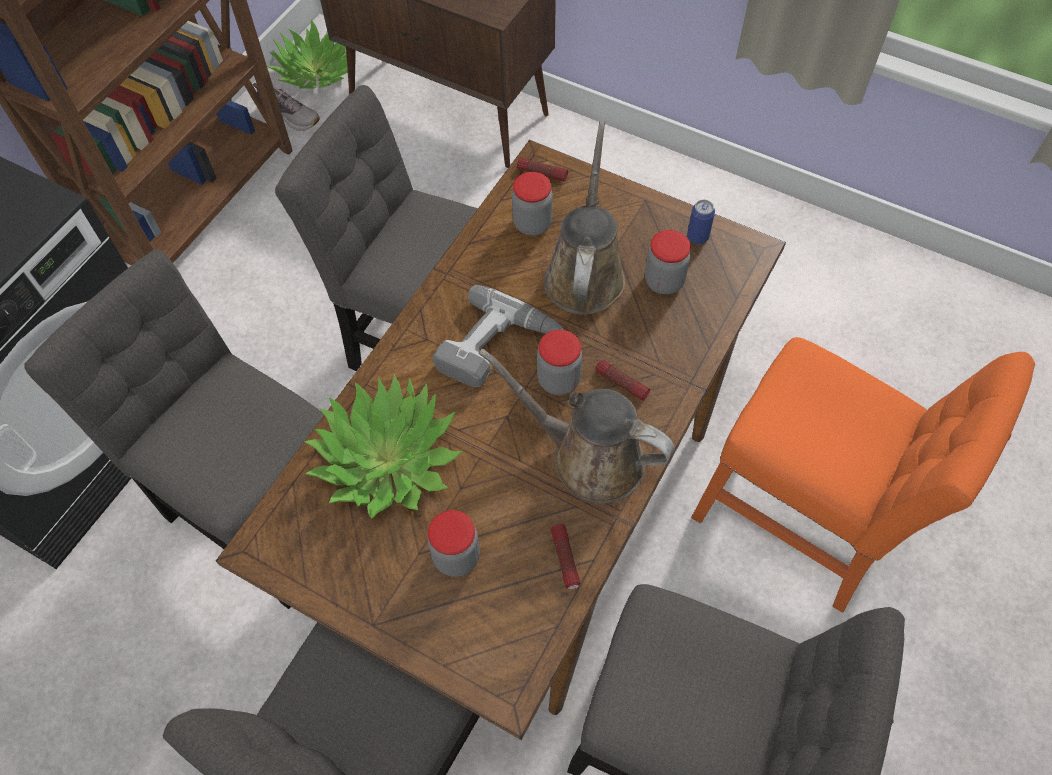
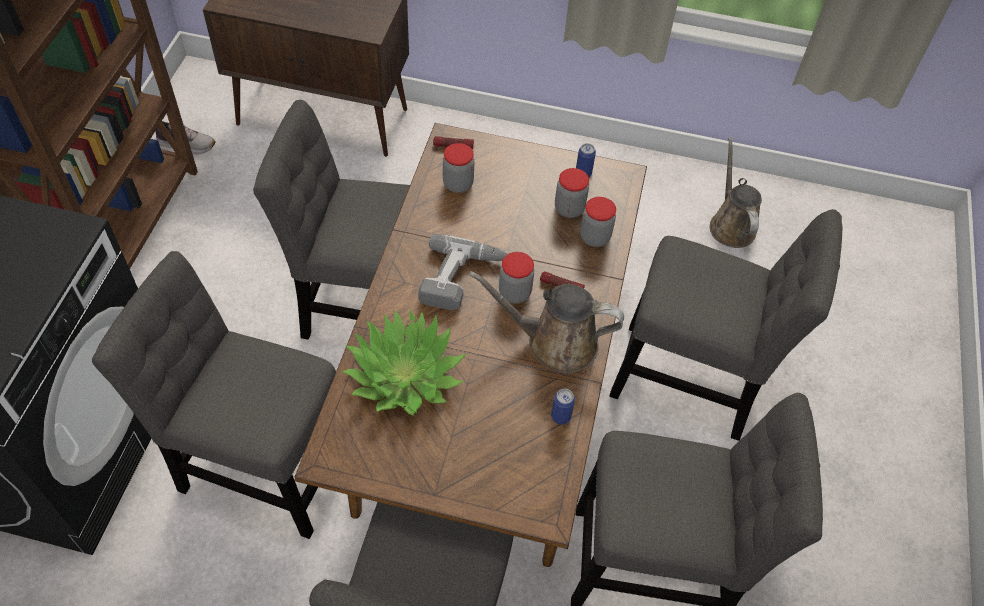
camera: 20 degrees left, 5 degrees down
(316, 72) = (198, 103): potted plant -> none
(456, 557) = (480, 433): jar -> jar (594, 237)
(565, 559) = (560, 416): flashlight -> can
(585, 273) = (509, 213): brown watering can -> brown watering can (731, 224)
(803, 521) = (692, 381): orange chair -> grey chair

